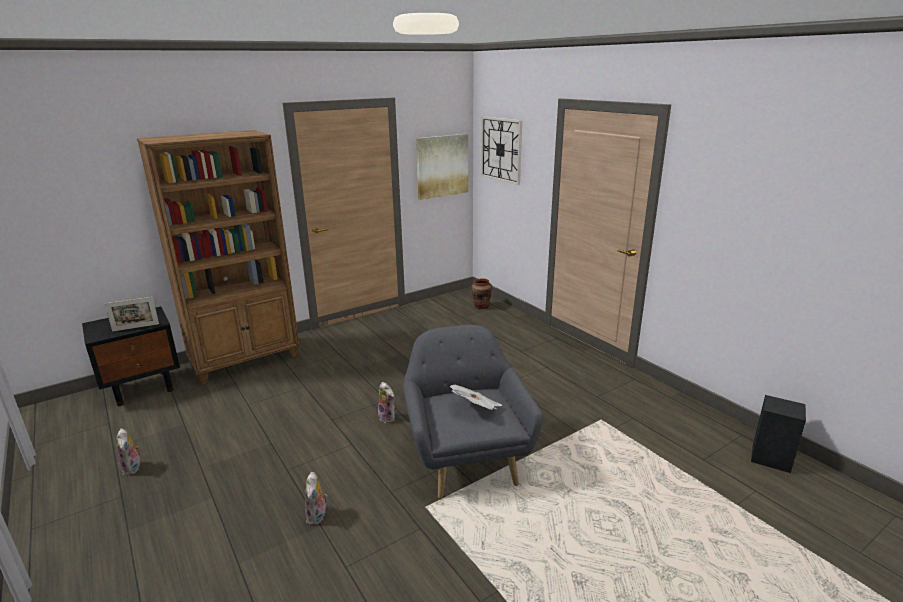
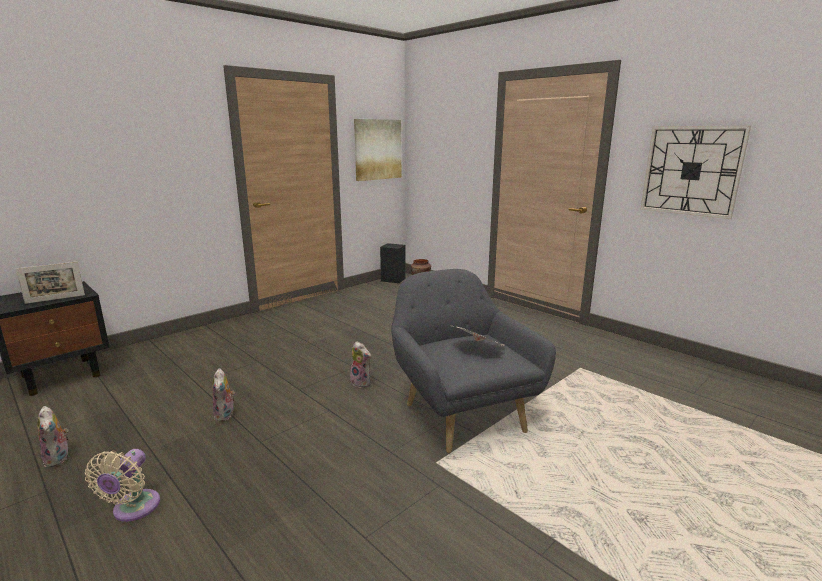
camera: 10 degrees left, 5 degrees down
(180, 520) = (133, 509): none -> beige fan
(246, 360) = (184, 343): brown bookcase -> none
(318, 516) = (312, 486): plush toy -> plush toy (225, 415)
(501, 149) = (436, 131): wall clock -> wall clock (691, 171)
(772, 458) = (754, 387): black speaker -> black speaker (393, 280)

